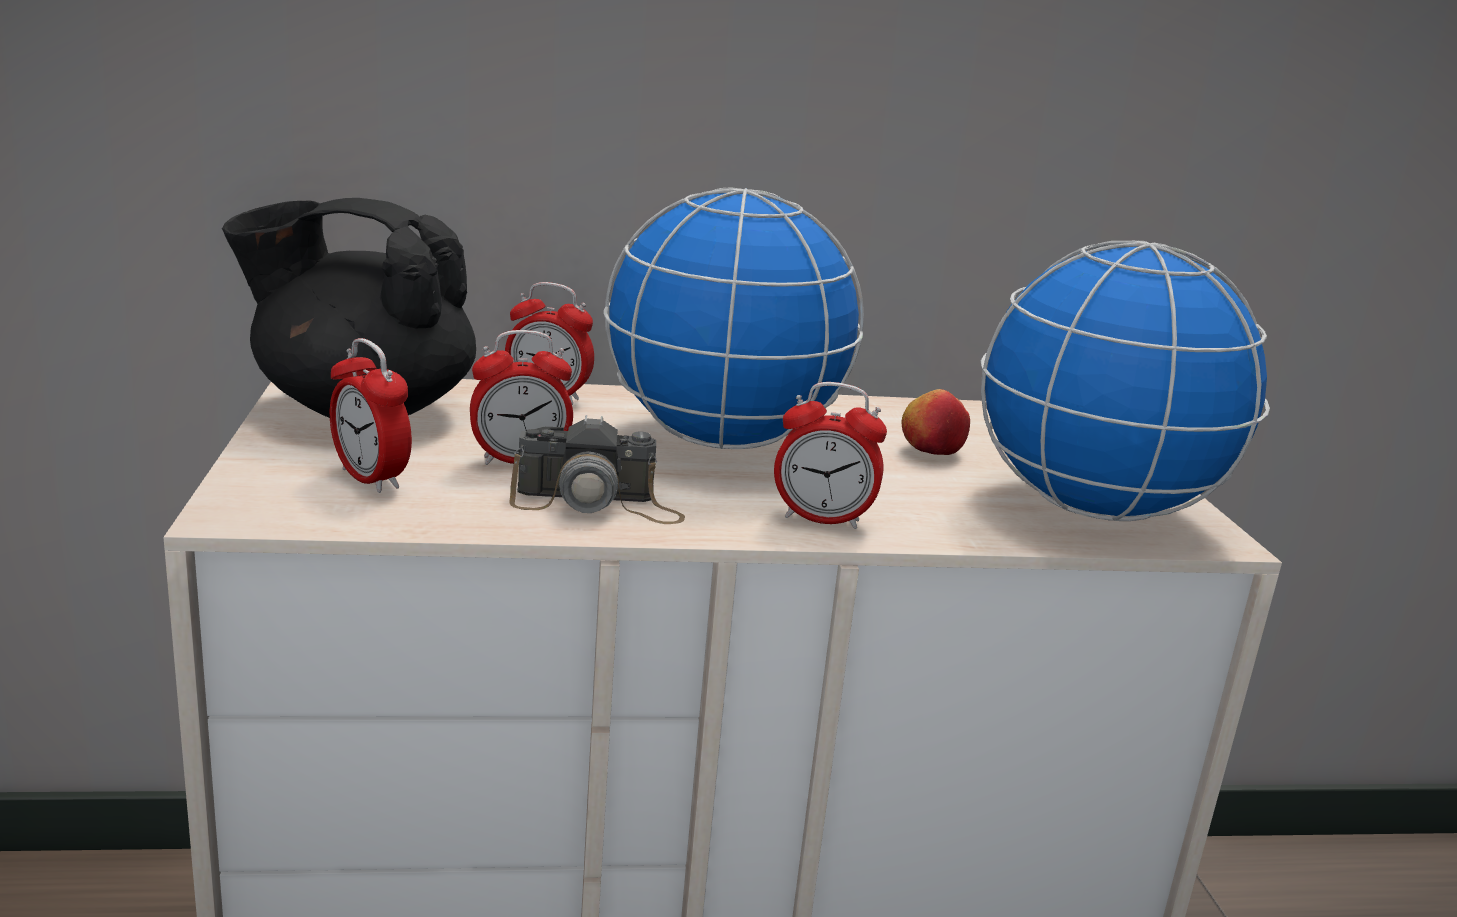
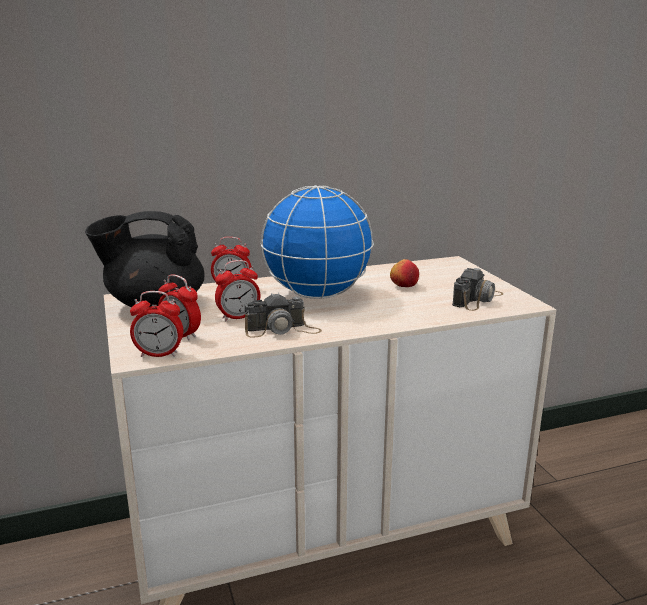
camera: 10 degrees left, 0 degrees up
(822, 519) = (376, 321): alarm clock -> alarm clock (159, 354)
(1093, 508) = (478, 299): globe -> camera

